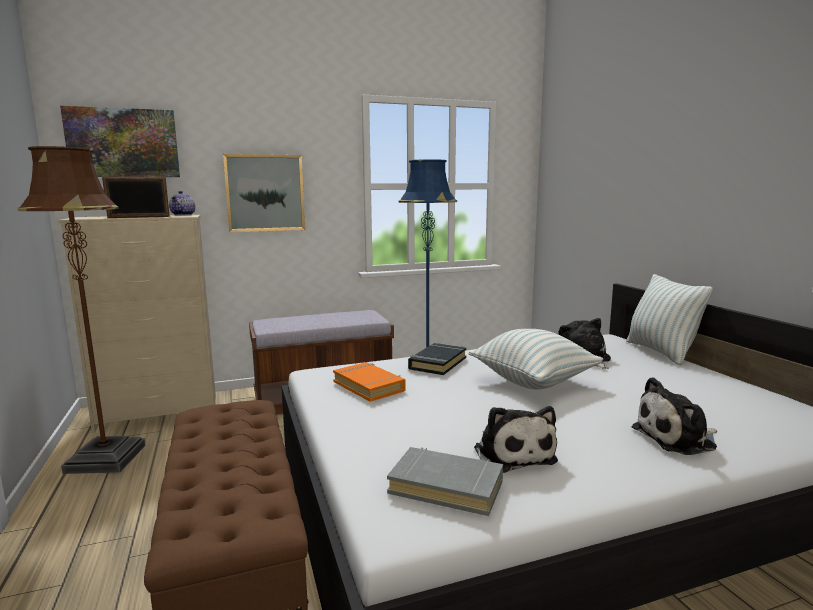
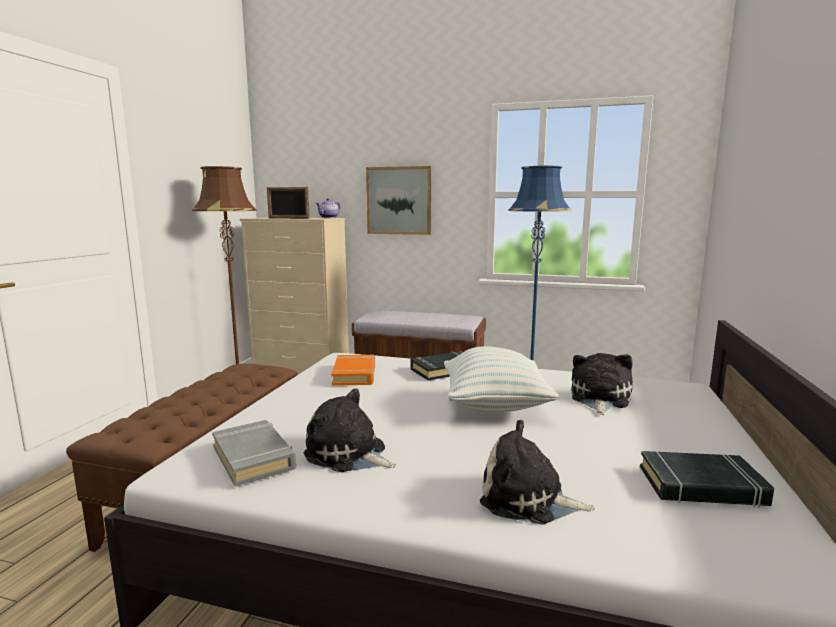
camera: 35 degrees right, 0 degrees up
(123, 143) = (300, 161): picture -> none
(512, 453) = (348, 454): plush toy -> plush toy turned 105 degrees clockwise
(661, 352) = (726, 416): pillow -> none
(729, 397) = (701, 486): none -> black book

